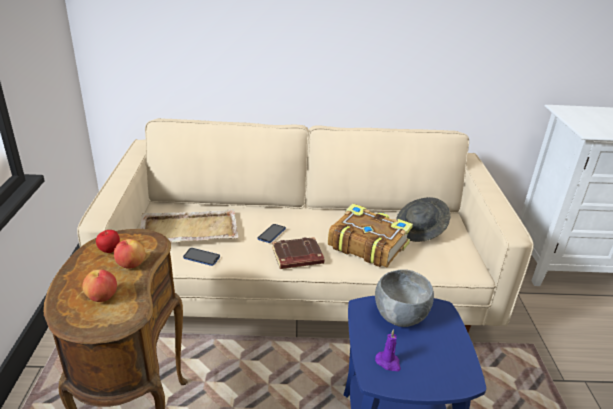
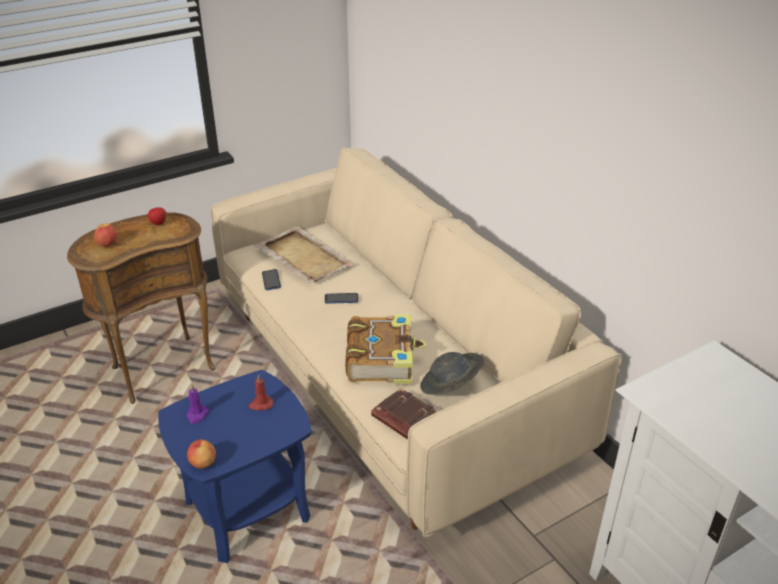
camera: 60 degrees right, 5 degrees up
(131, 265) = (149, 237): apple -> apple (203, 463)
(297, 257) = (318, 326): brown book -> brown book (404, 419)
(399, 317) = (261, 404): grey bowl -> red candle

